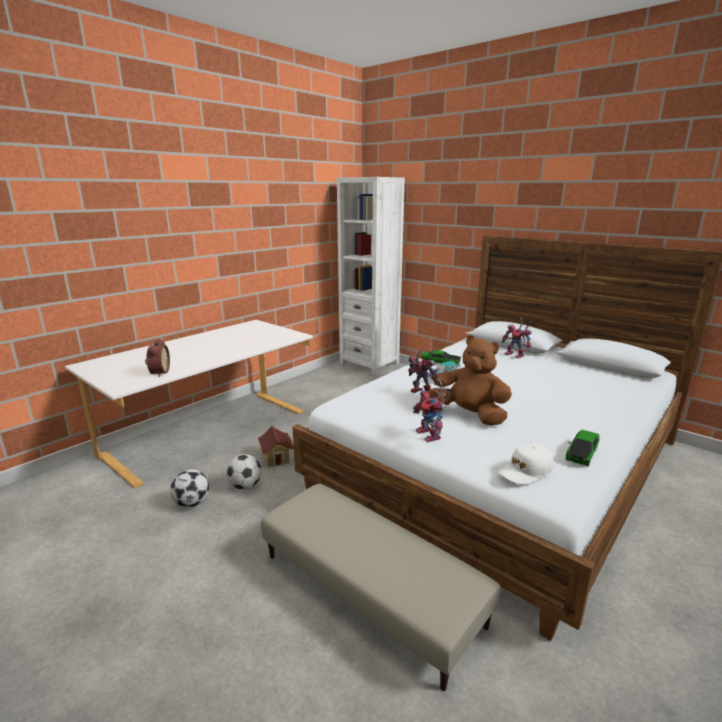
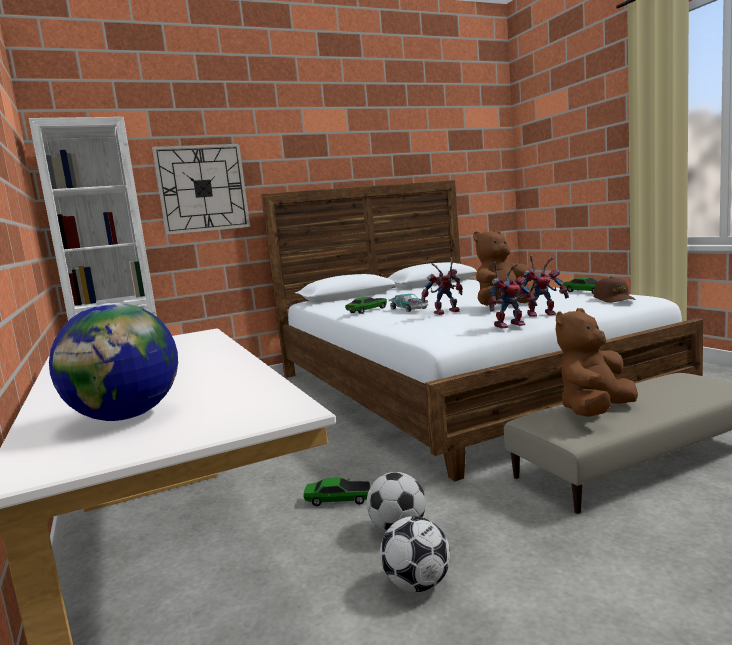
camera: 65 degrees left, 10 degrees down
(135, 361) = (127, 417): none -> globe
(158, 372) = (244, 391): alarm clock -> none
(277, 458) = (338, 499): toy house -> toy car
(338, 521) = (595, 411): none -> brown plush toy
(447, 224) = (202, 188): none -> wall clock
(516, 355) = (379, 296): toy robot -> toy robot (510, 325)
(526, 471) = (614, 299): white cap -> brown cap

